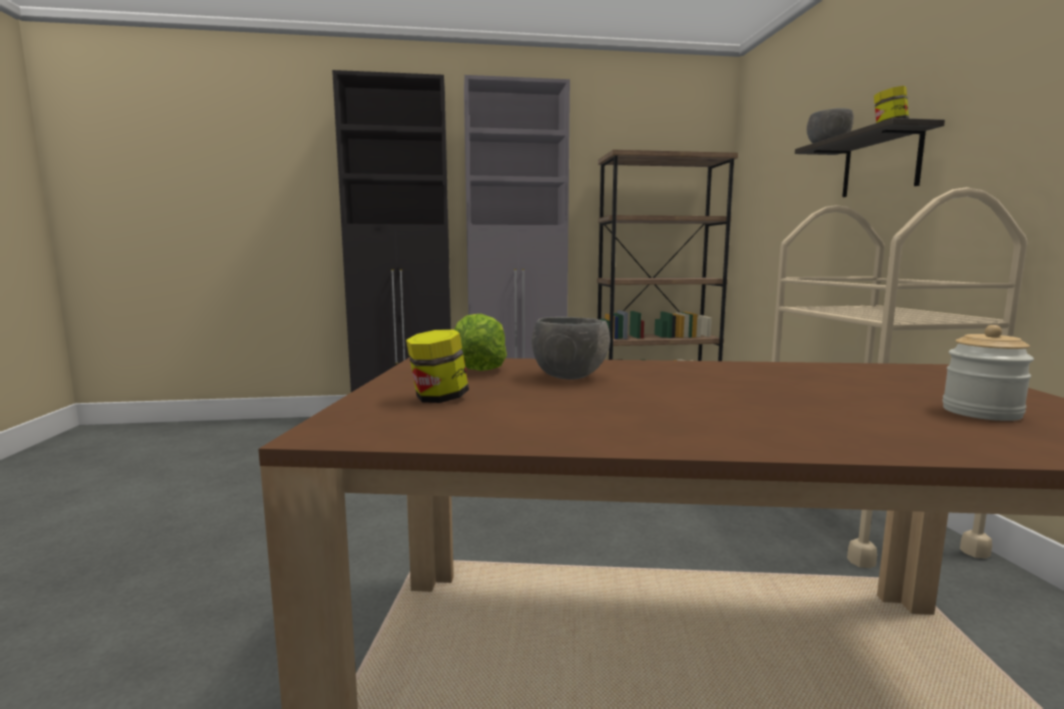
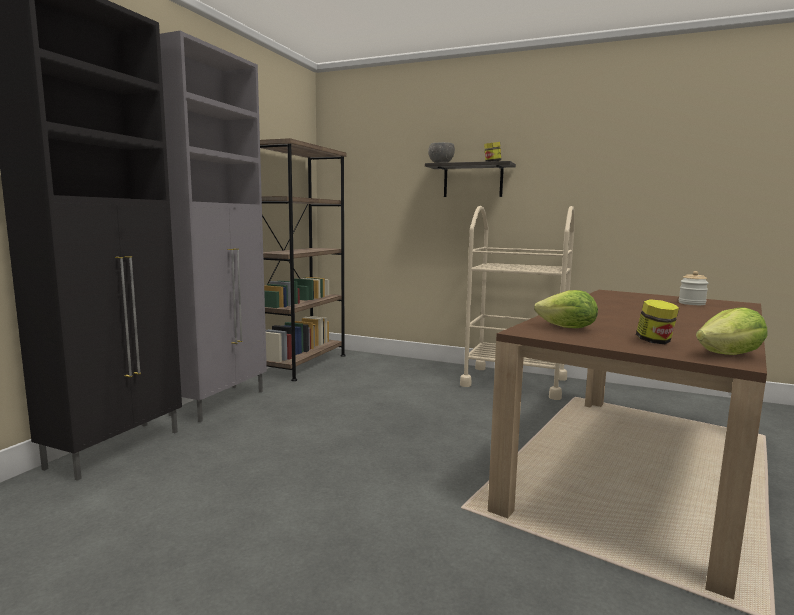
camera: 60 degrees left, 0 degrees up
(380, 431) = (730, 355): none -> lettuce
(569, 377) = (601, 321): grey bowl -> none

